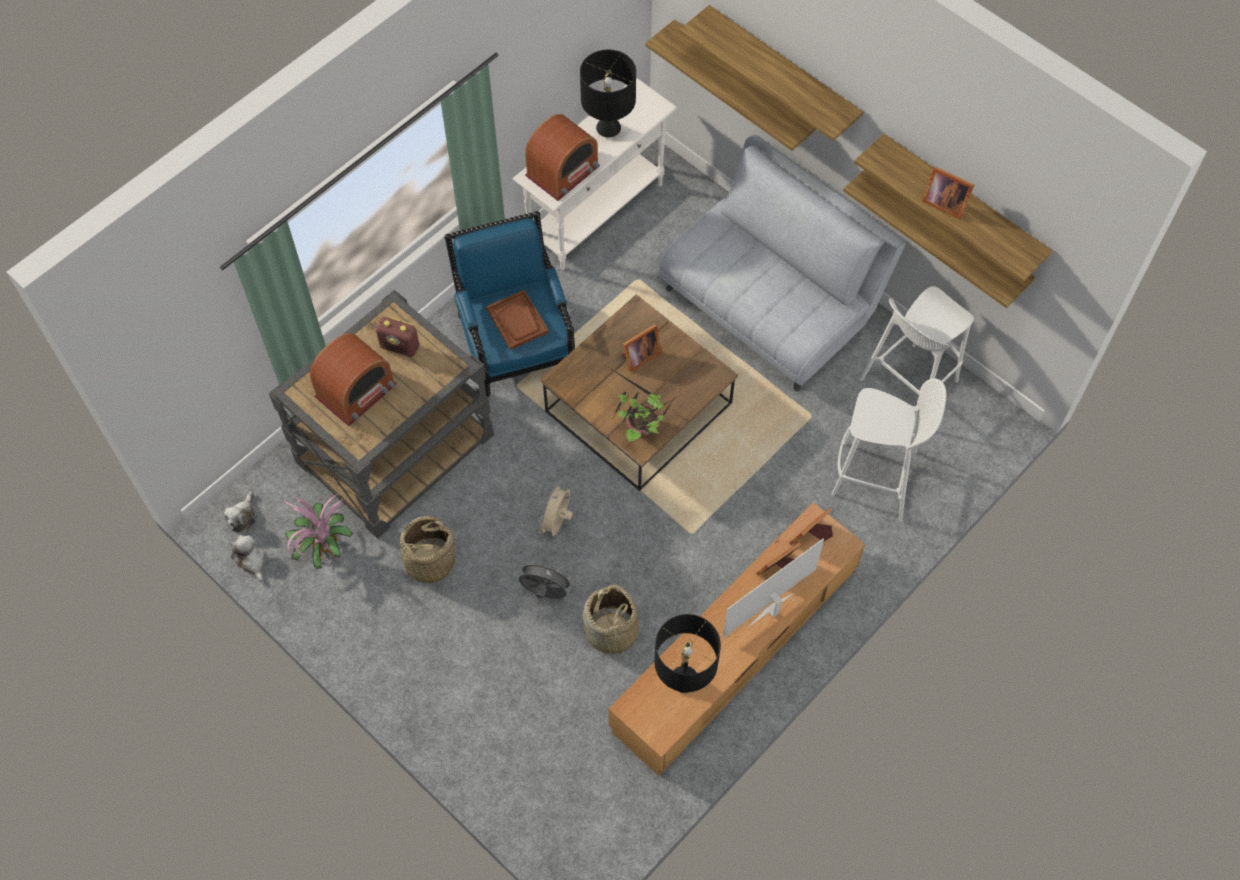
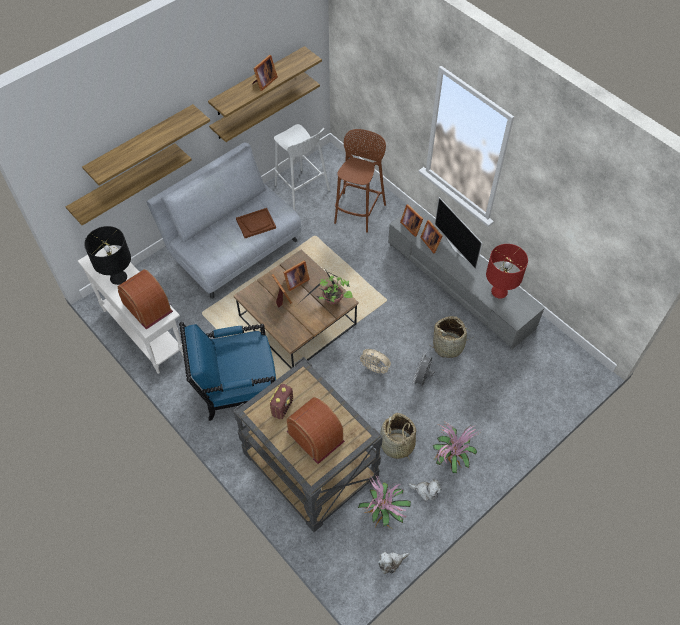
camera: 85 degrees left, 5 degrees down
(243, 517) = (355, 569): plush toy -> plush toy (426, 491)
(409, 637) = (450, 458): none -> potted plant
(517, 321) = (245, 360): brown tray -> brown tray (256, 223)
(670, 372) = (295, 282): none -> picture frame
(684, 680) = (499, 293): black table lamp -> red table lamp
(736, 650) = (460, 286): brown tv stand -> grey tv stand
(876, 478) = (358, 212): white stool -> brown stool

